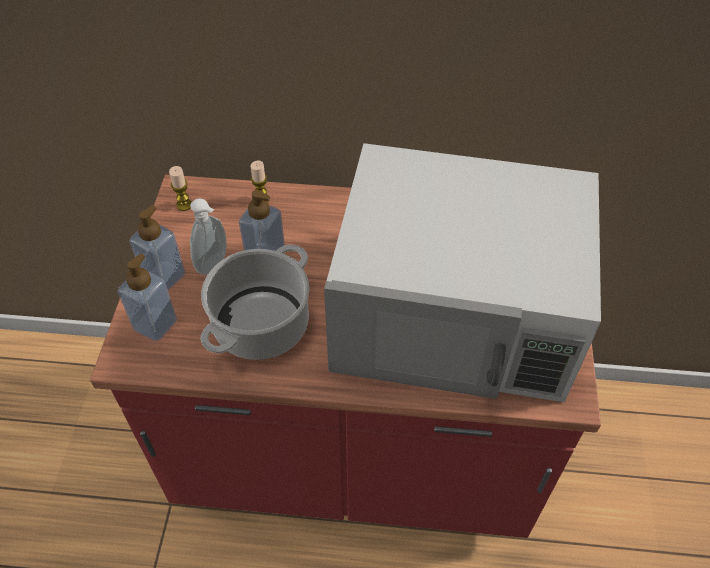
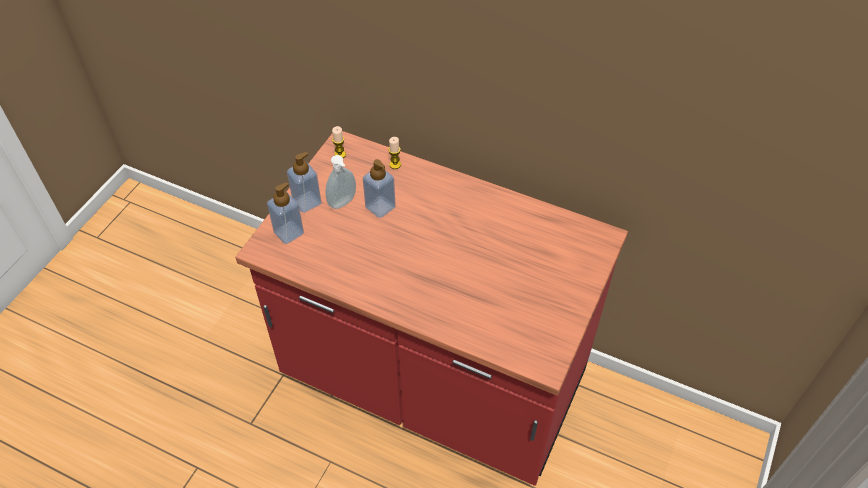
camera: 20 degrees right, 0 degrees up
(261, 323) = (358, 252): cooking pot -> none
(456, 313) = (495, 285): white microwave -> none

